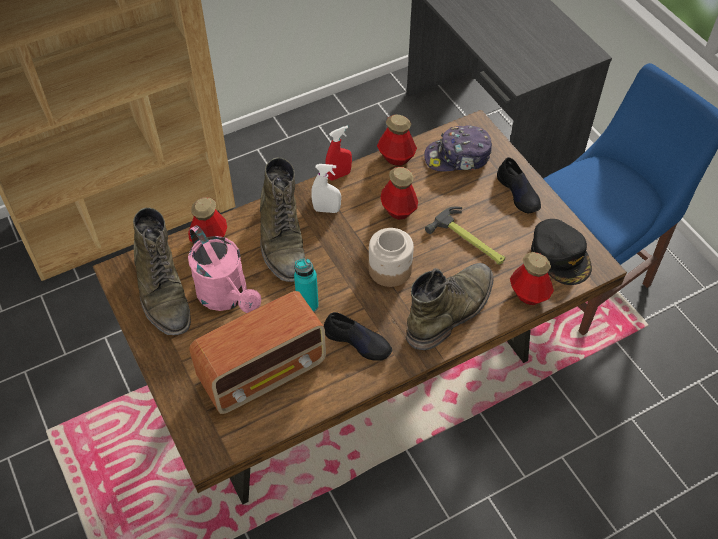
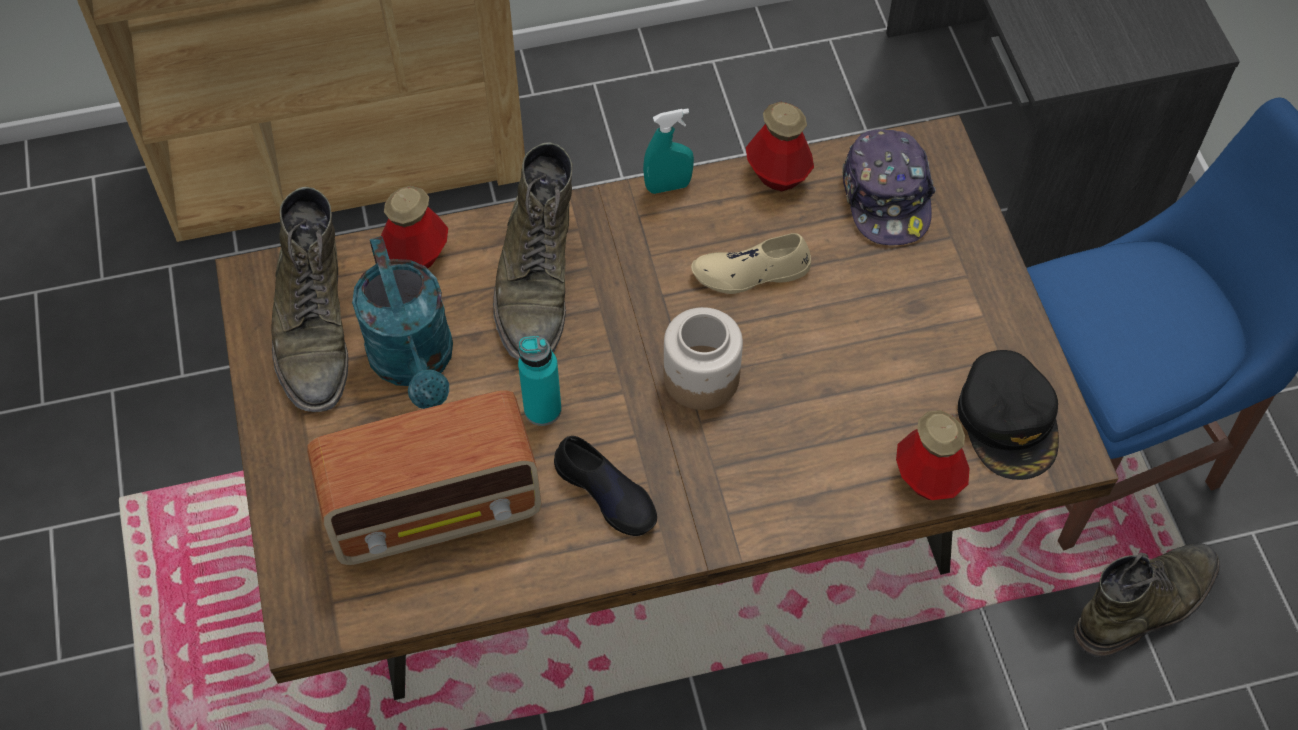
camera: 15 degrees right, 5 degrees up
(227, 297) = (415, 363): pink watering can -> turquoise watering can
(326, 210) = (627, 245): white spray bottle -> none
(339, 175) = (668, 186): red spray bottle -> turquoise spray bottle
(398, 210) = (750, 272): bottle -> beige shoe
(451, 310) = (782, 475): green boot -> green boot (1146, 604)
(458, 157) = (887, 197): cap -> cap turned 105 degrees counterclockwise
(470, 241) = (856, 357): hammer -> none
(518, 193) = (973, 287): black shoe -> none

